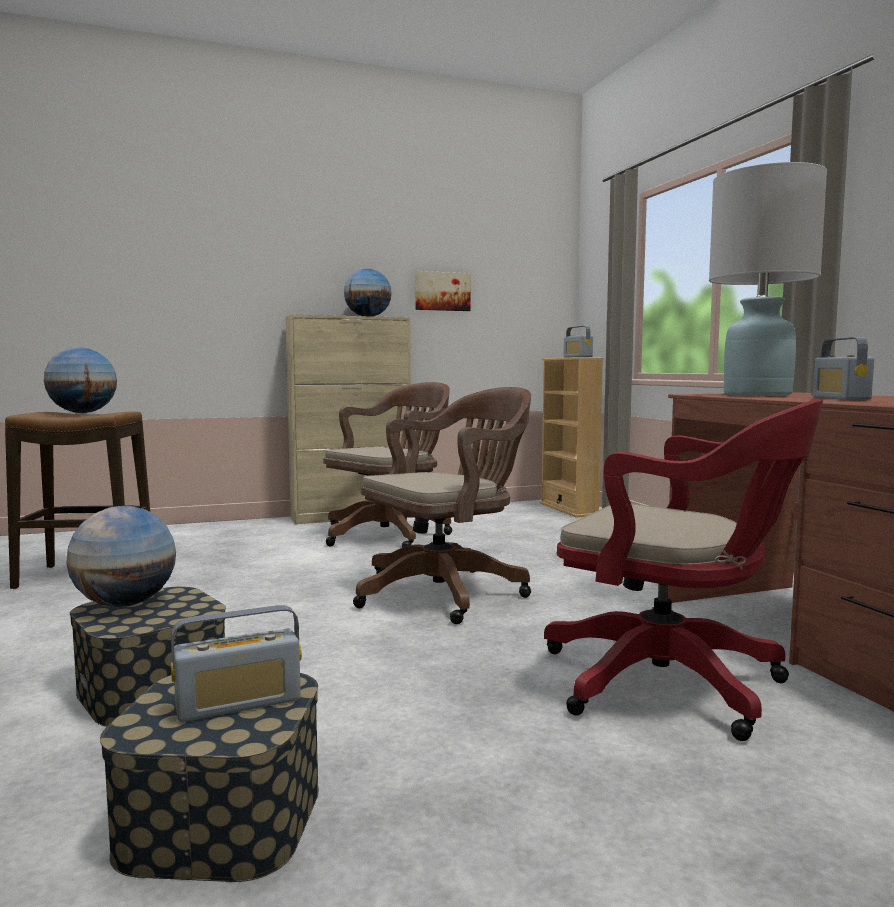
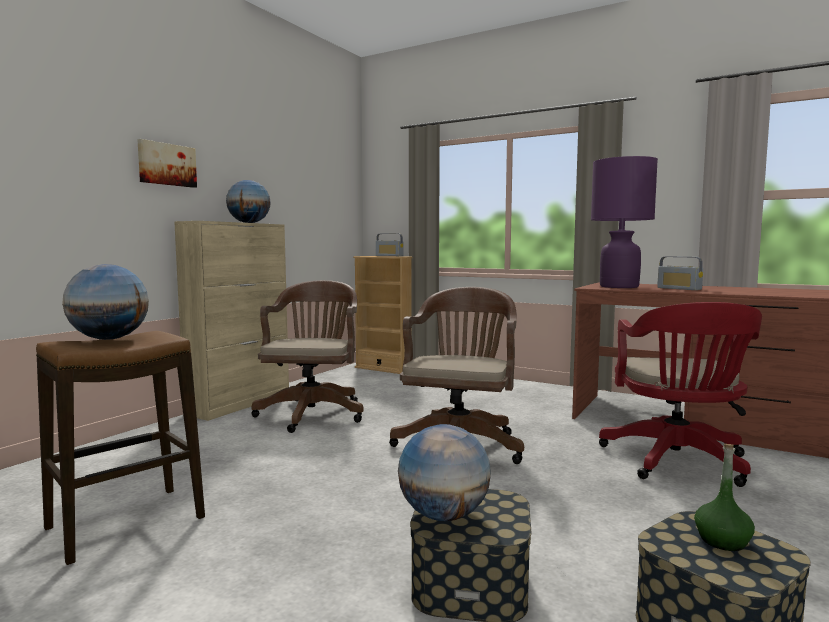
camera: 40 degrees left, 0 degrees up
(239, 704) = (722, 540): radio -> green bottle
(442, 291) = (287, 201): picture -> picture (166, 164)
(674, 685) = (677, 462): red office chair -> red office chair turned 105 degrees clockwise
(757, 395) = (619, 287): white table lamp -> purple table lamp

